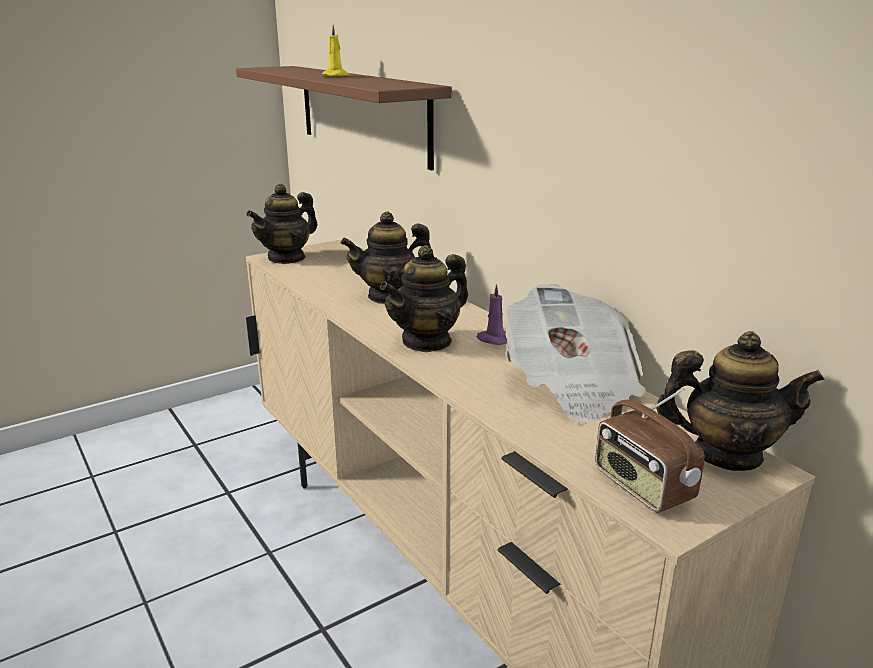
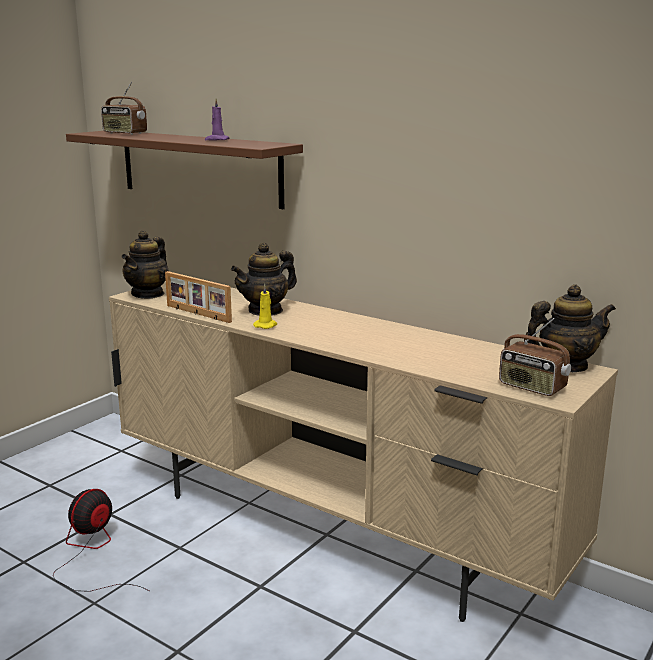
camera: 20 degrees left, 5 degrees down
(182, 538) = (92, 553): none -> fan
(292, 69) = (124, 133): none -> radio
(310, 290) = (197, 314): none -> picture frame
(336, 76) = (185, 138): yellow candle -> yellow candle (266, 325)
(427, 341) = (325, 334): teapot -> none
(493, 339) = (370, 328): purple candle -> purple candle (216, 140)
(571, 386) = (447, 346): newspaper -> none

